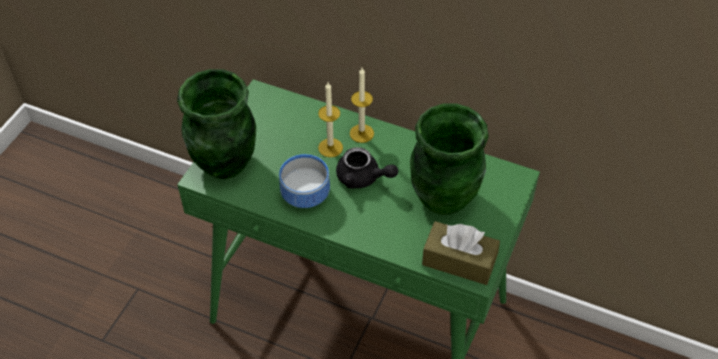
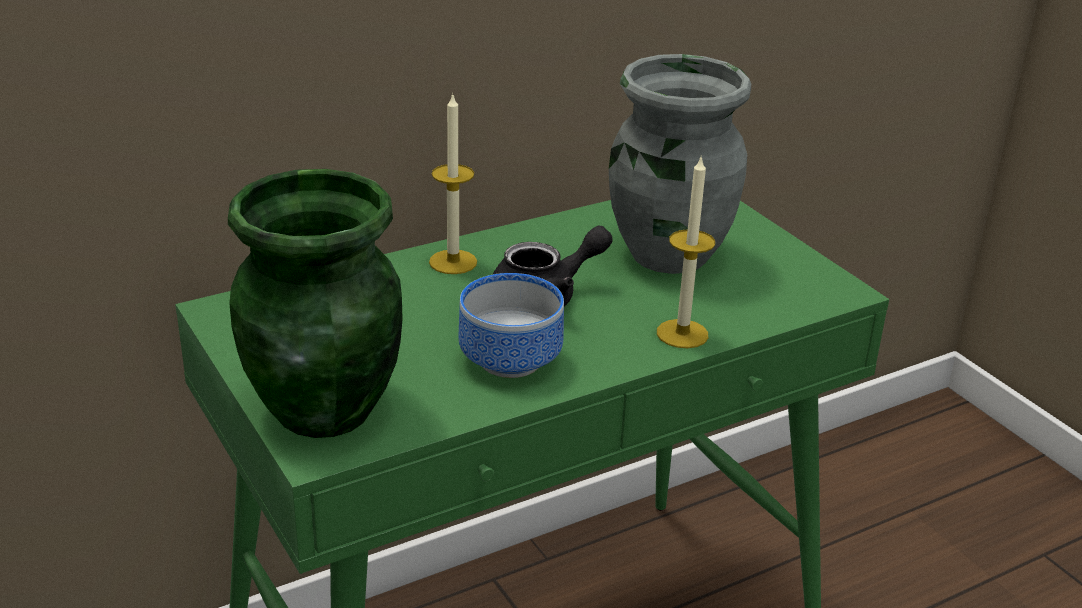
camera: 55 degrees left, 20 degrees down
(330, 147) = (442, 298): candle -> candle (682, 334)
(444, 197) = (667, 254): green vase -> grey vase
(459, 261) = (800, 291): brown tissue box -> none

